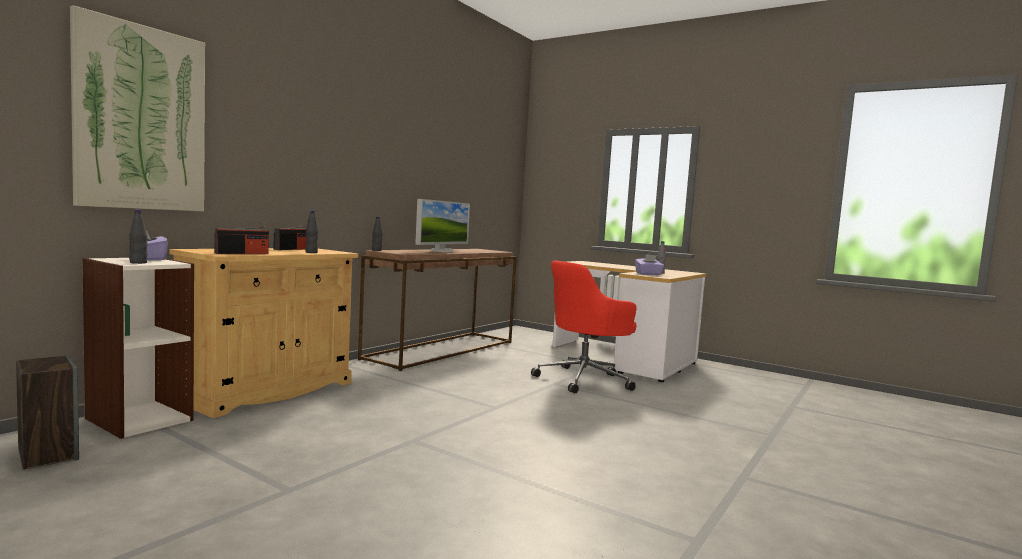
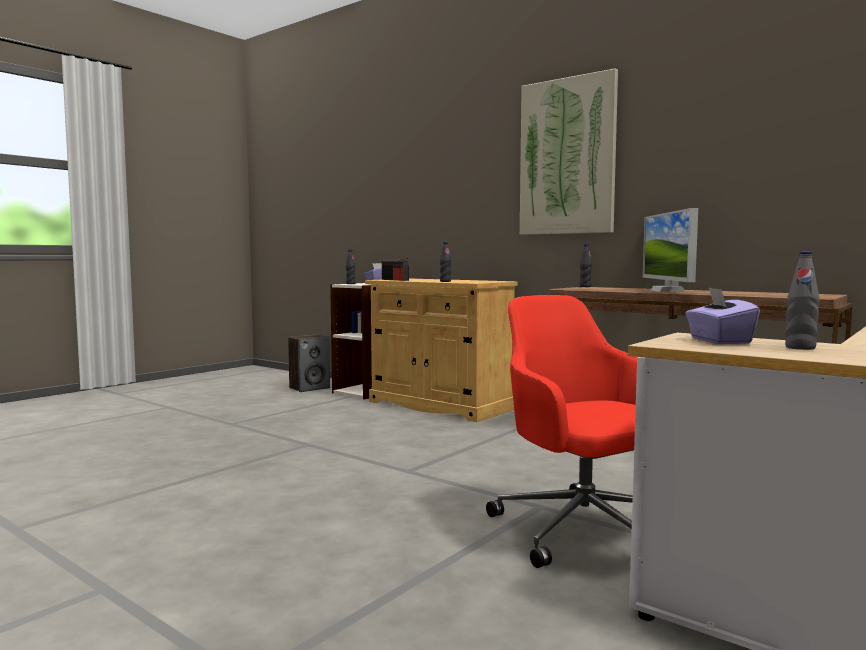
camera: 95 degrees right, 0 degrees up
(141, 119) = (398, 186): picture -> picture (567, 157)
(293, 249) = (474, 280): radio -> none
(442, 251) = (667, 291): monitor -> monitor turned 60 degrees clockwise

